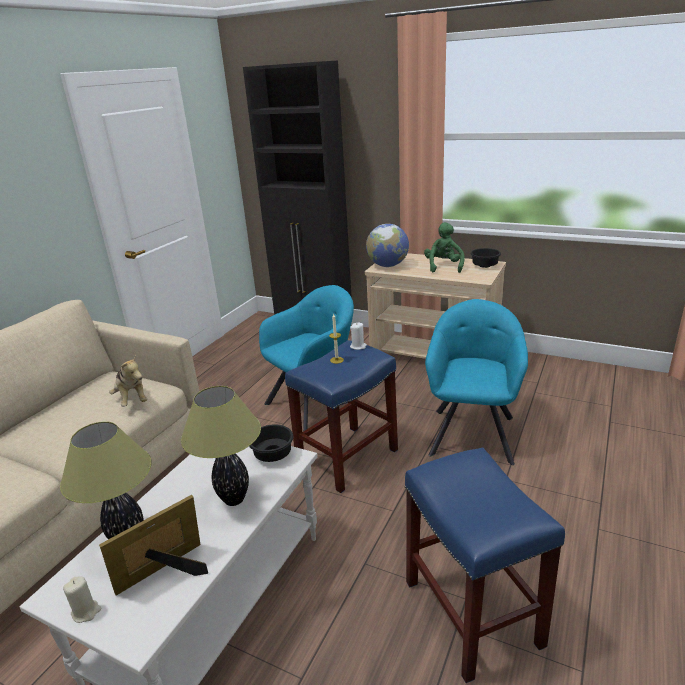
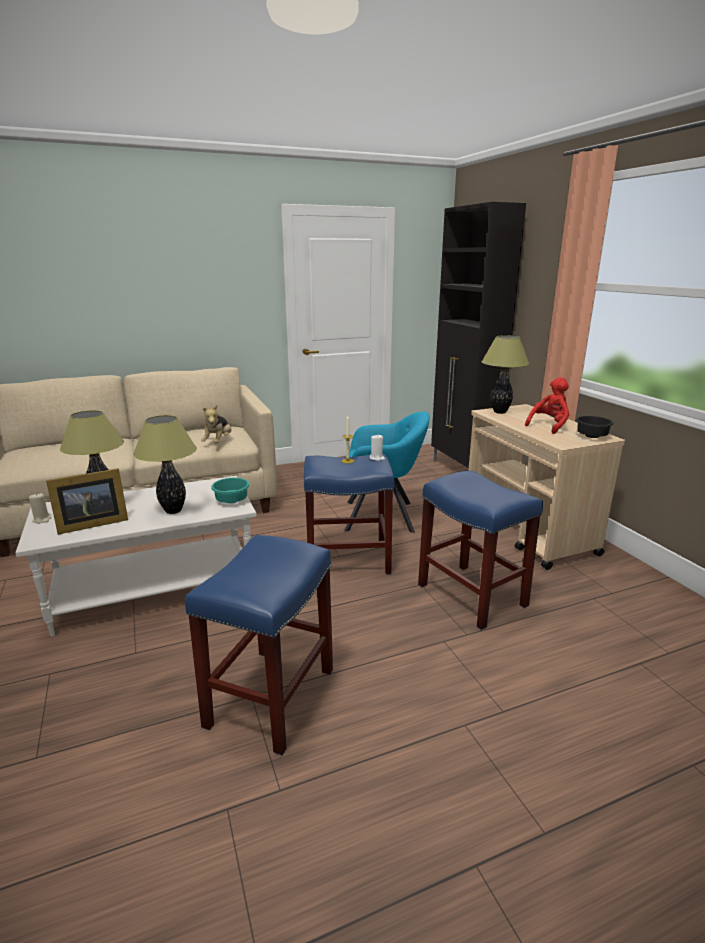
camera: 40 degrees right, 5 degrees down
(167, 573) = (90, 524): picture frame -> picture frame turned 150 degrees clockwise
(274, 455) = (232, 501): black bowl -> turquoise bowl
(387, 266) = (499, 412): globe -> table lamp
(443, 266) = (549, 426): green plush toy -> red plush toy
(472, 432) = (473, 595): turquoise armchair -> blue stool

